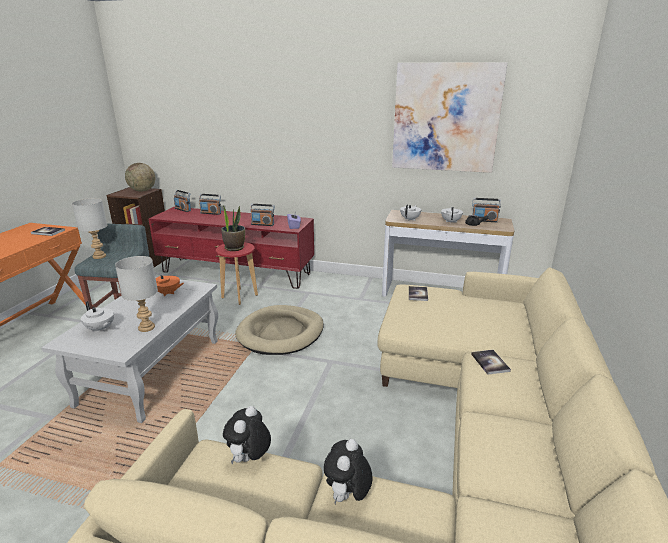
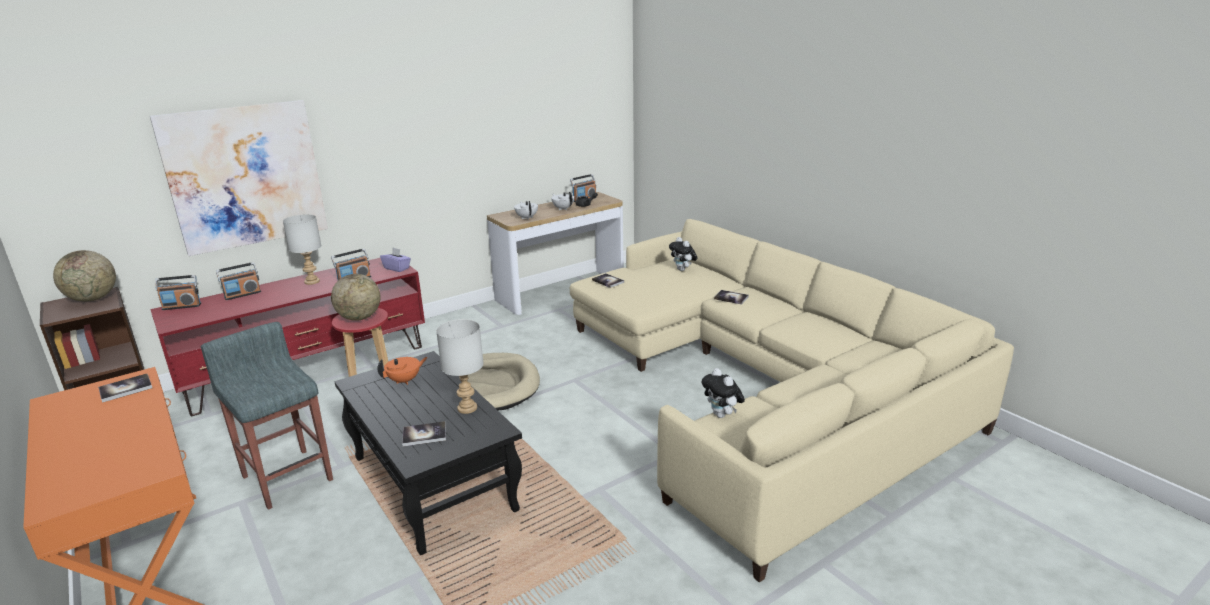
camera: 50 degrees left, 0 degrees up
(99, 256) = (244, 388): grey table lamp -> grey table lamp (312, 282)
(100, 329) = (424, 435): white teapot -> book
(151, 372) = (434, 484): white coffee table -> black coffee table
(234, 248) = (359, 318): potted plant -> globe
(347, 497) = (796, 391): plush toy -> plush toy (683, 270)
(445, 118) = (524, 101): picture -> picture (245, 176)

